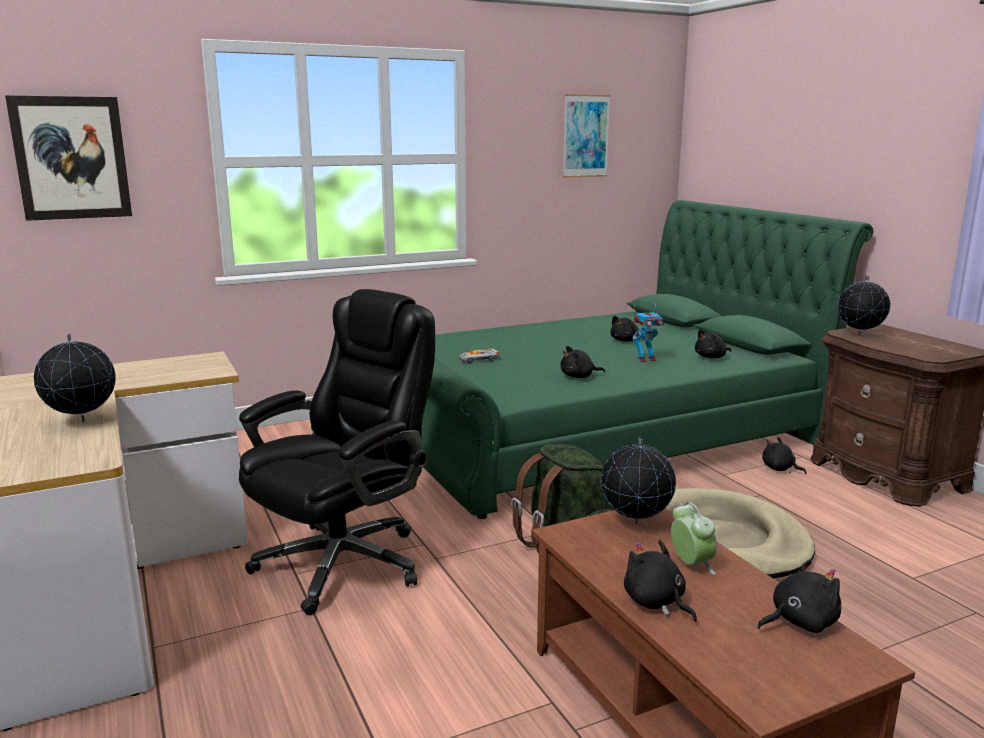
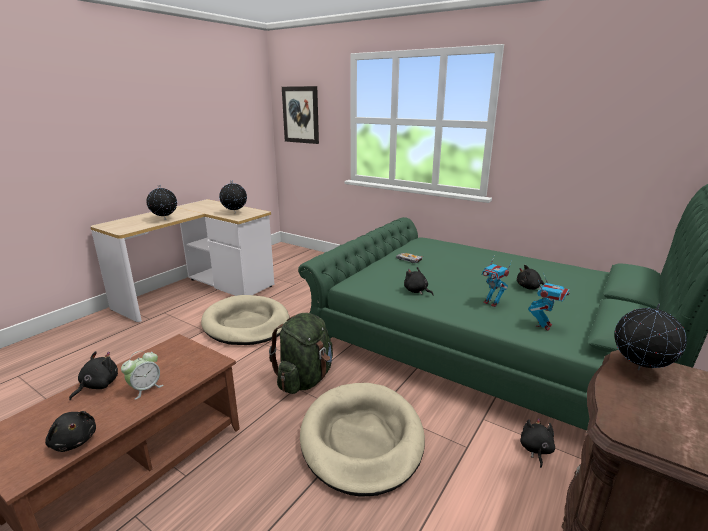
camera: 60 degrees right, 5 degrees up
(344, 562) = (246, 324): black office chair -> beige dog bed
(585, 136) = (614, 111): picture -> none
(635, 524) = (196, 360): globe -> globe (234, 213)
(711, 357) = (544, 325): black plush toy -> toy robot

